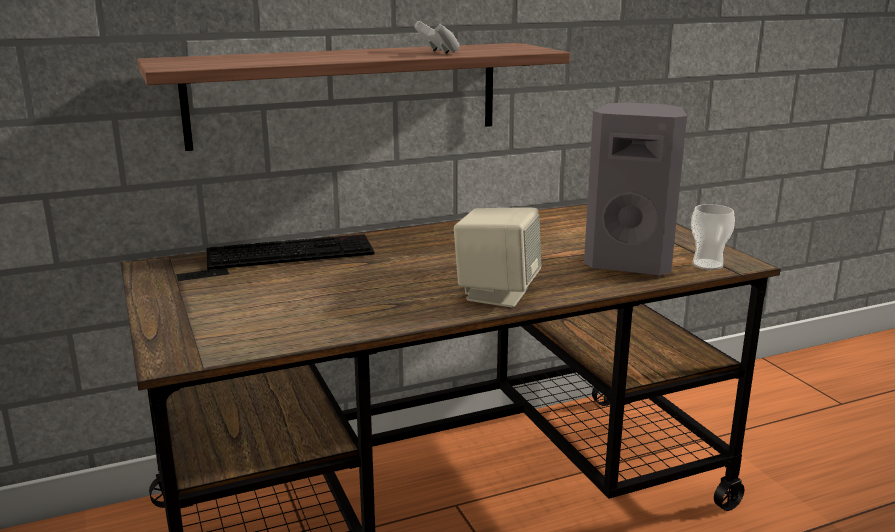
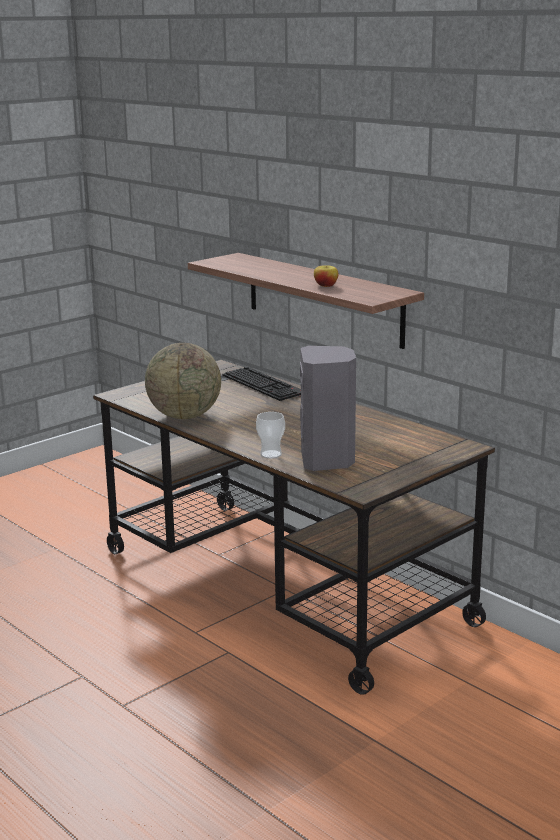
camera: 70 degrees right, 0 degrees up
(369, 318) = (184, 416): none -> globe
(438, 52) = (326, 285): white game controller -> apple
(497, 293) = (241, 435): beige speaker -> none
(707, 264) = (347, 482): cup -> cup (271, 454)

